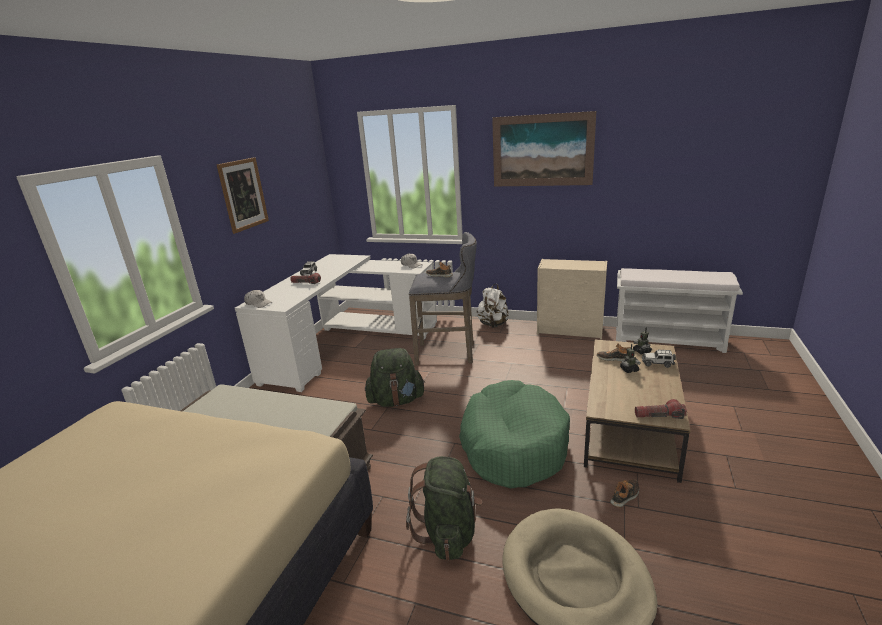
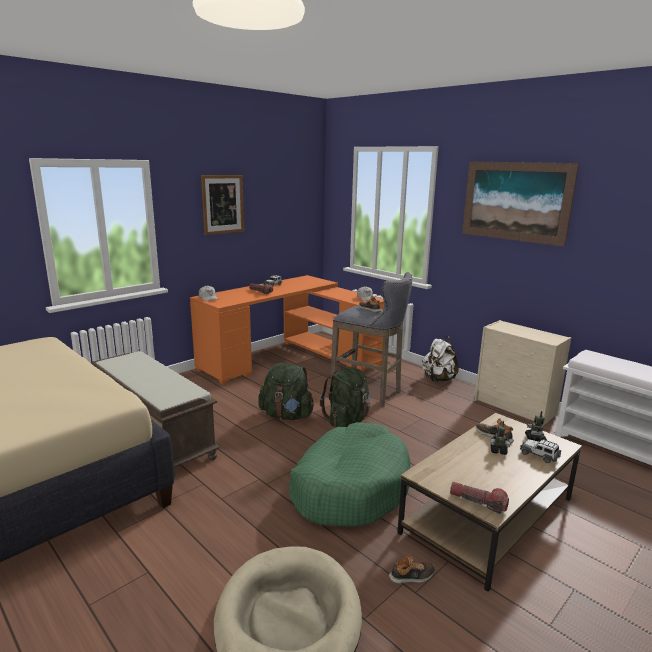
camera: 25 degrees right, 5 degrees down
(345, 344) = (291, 358): white desk -> orange desk
(448, 532) = (224, 532): green backpack -> green backpack (347, 421)

